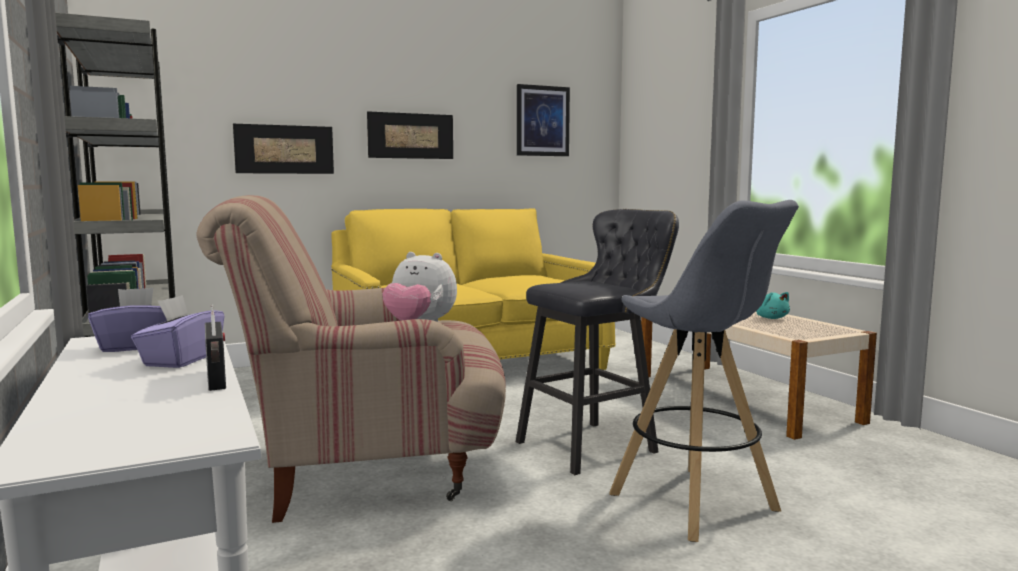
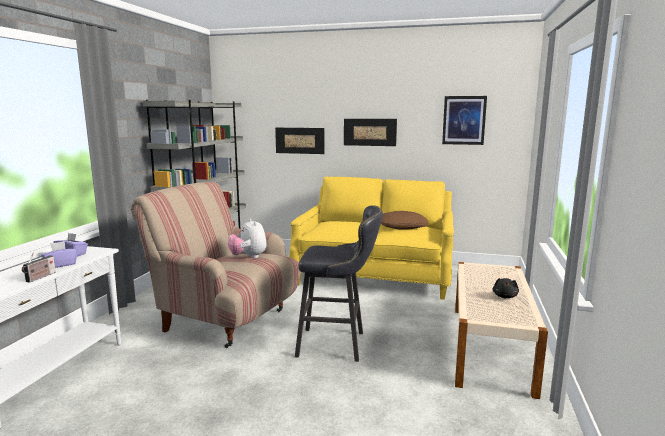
camera: 40 degrees right, 5 degrees up
(509, 277) = (402, 227): none -> brown pillow
(695, 504) = (313, 396): grey stool -> none
(771, 318) = (505, 296): turquoise plush toy -> black plush toy

